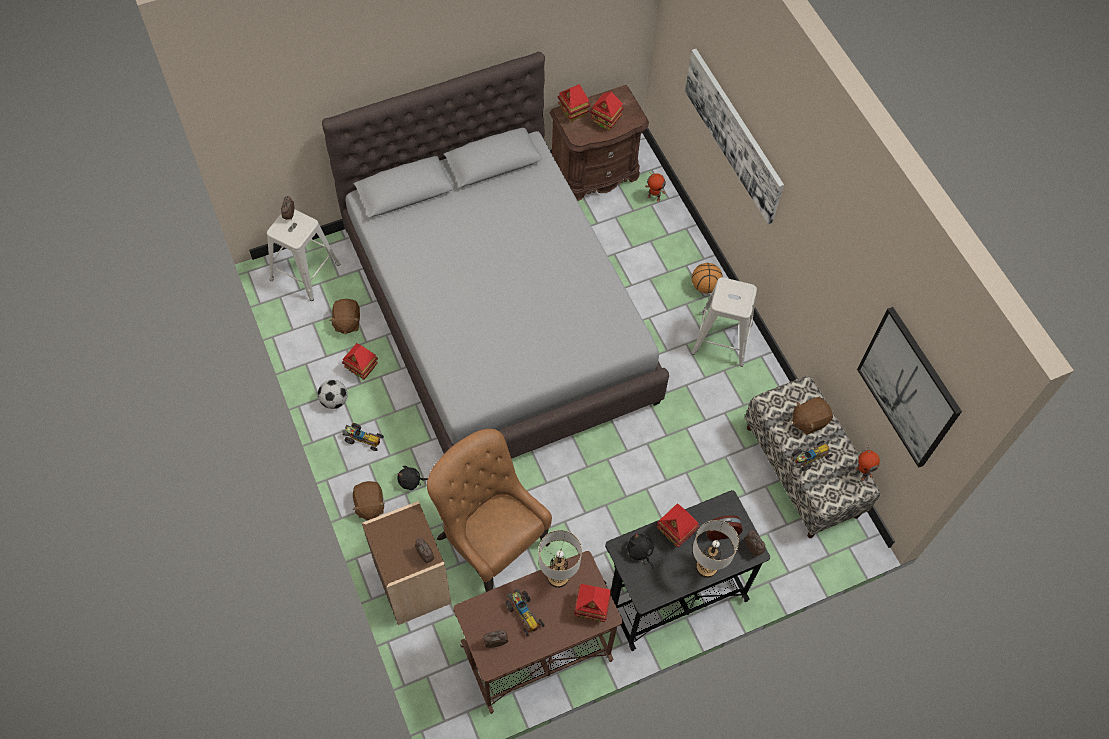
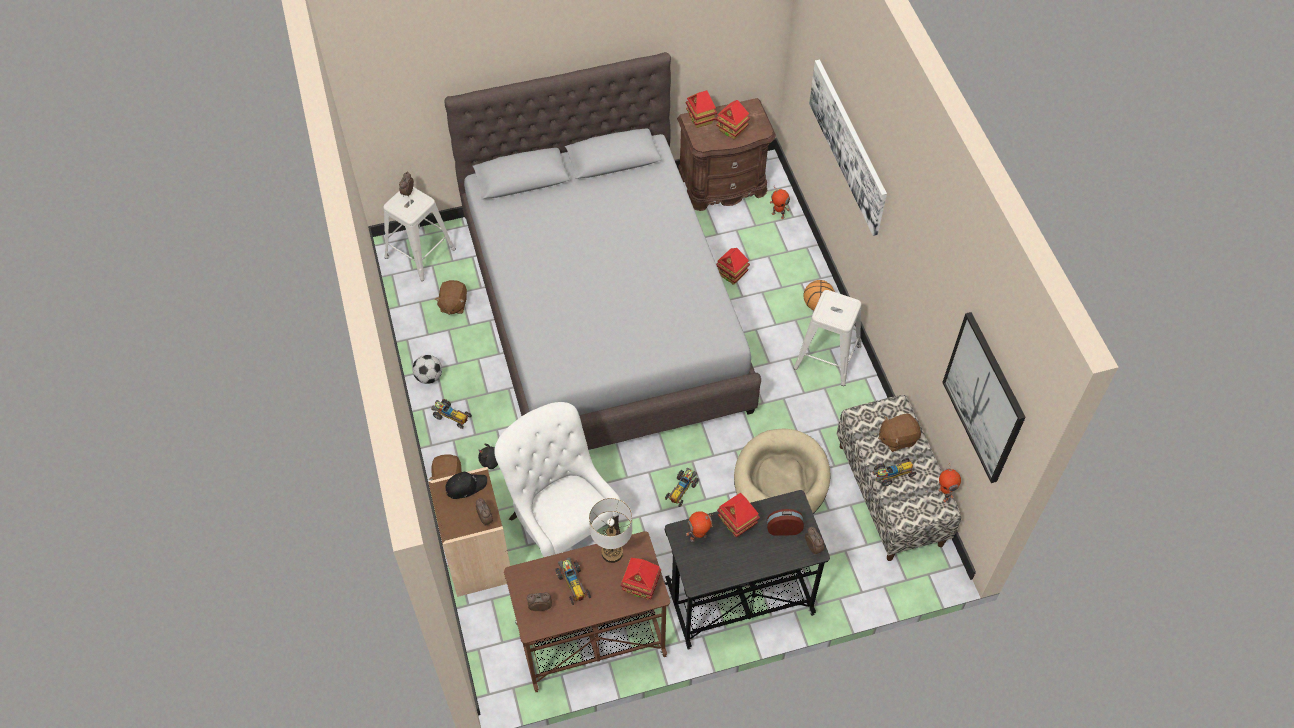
camera: 10 degrees right, 5 degrees down
(362, 368) = (461, 349): toy house -> toy house (731, 275)
(400, 524) = (465, 486): none -> black cap
(490, 540) = (562, 526): brown chair -> white chair
(602, 488) = (682, 489): none -> toy car
(640, 552) = (698, 538): black plush toy -> toy robot
(696, 468) = (781, 480): none -> beige dog bed
(706, 567) = (763, 560): table lamp -> none

